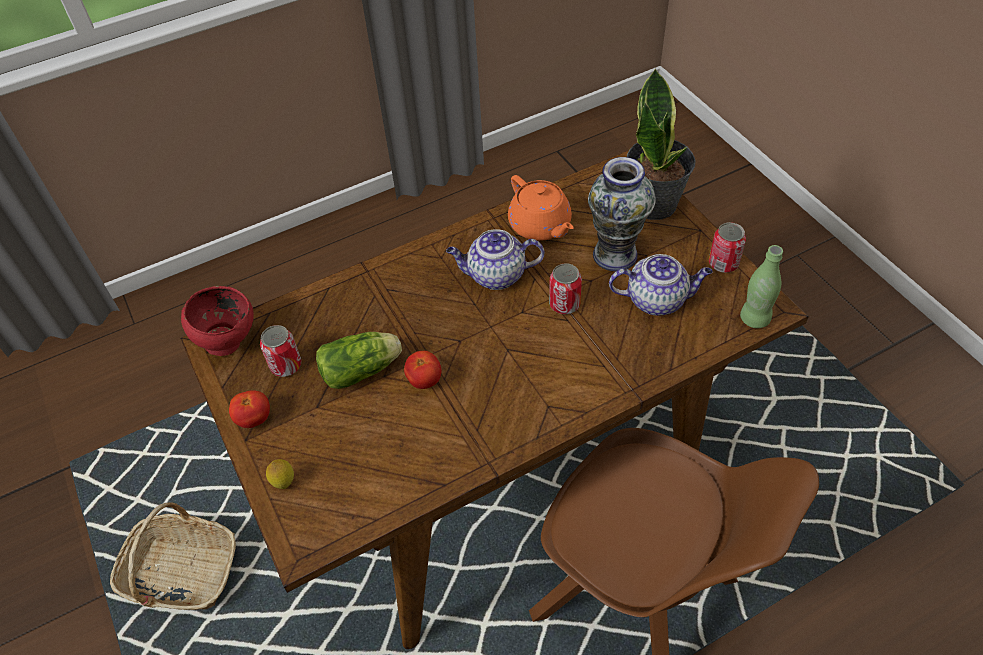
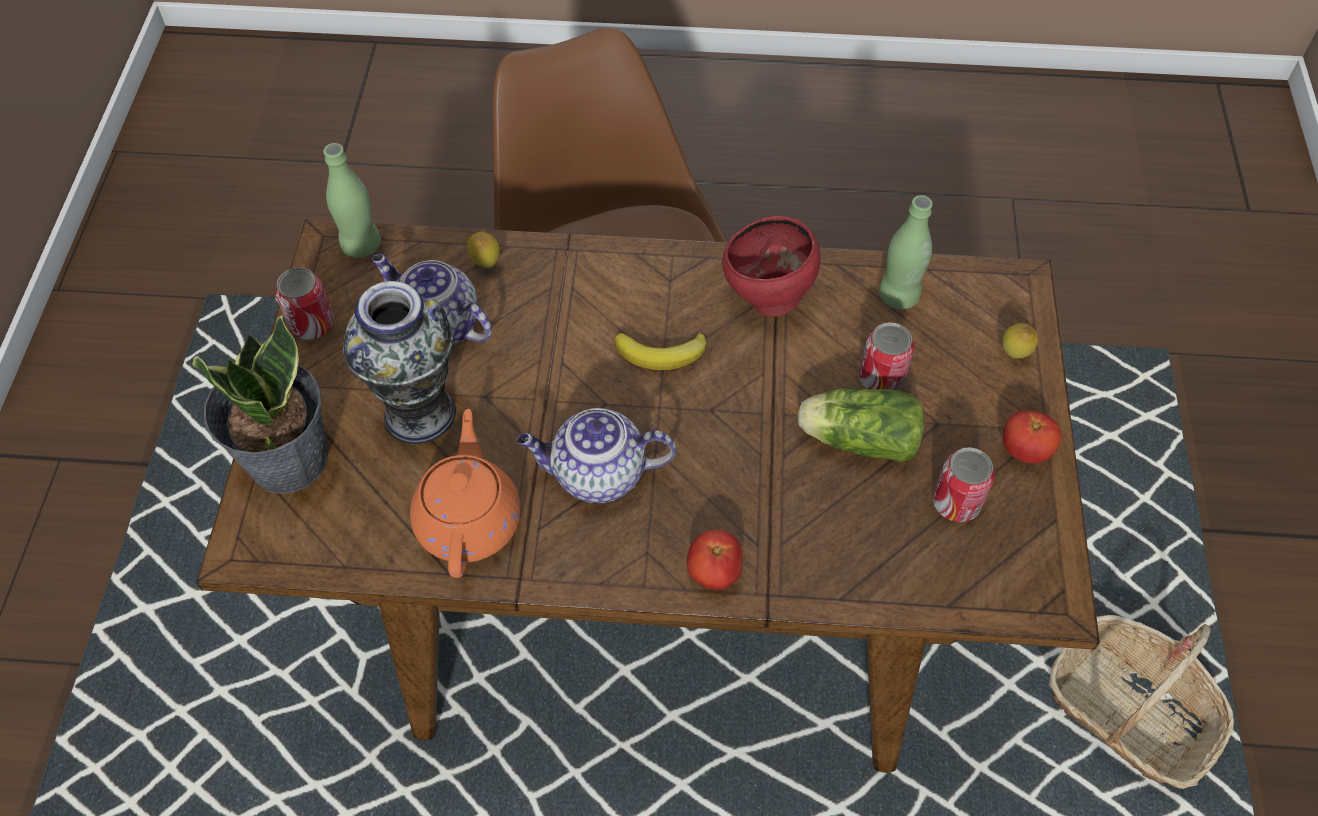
camera: 150 degrees left, 5 degrees up
(229, 342) = (1026, 587): red bowl -> red bowl (767, 299)
(386, 483) = (898, 296): none -> green bottle
(424, 380) = (788, 383): tomato -> tomato (714, 572)
(495, 276) = (597, 475): teapot -> teapot turned 150 degrees clockwise
(514, 356) = (661, 354): none -> banana
(564, 304) = (546, 383): can -> can (881, 379)
(670, 350) = (486, 264): none -> lemon

